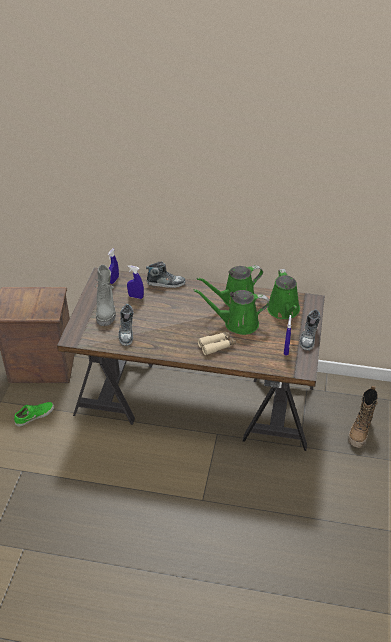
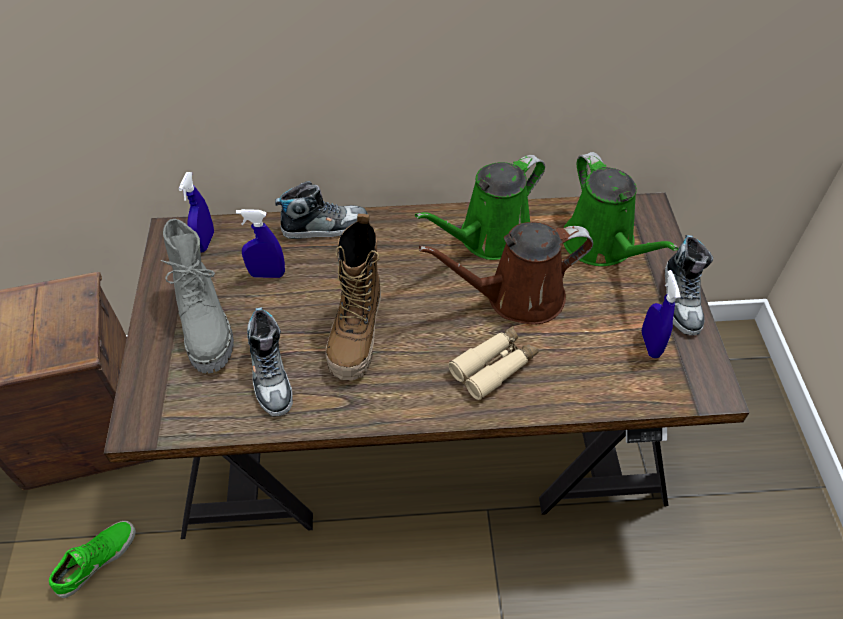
camera: 15 degrees left, 10 degrees up
(237, 323) = (517, 297): green watering can -> brown watering can
(360, 432) = (747, 438): boot -> boot (357, 336)

